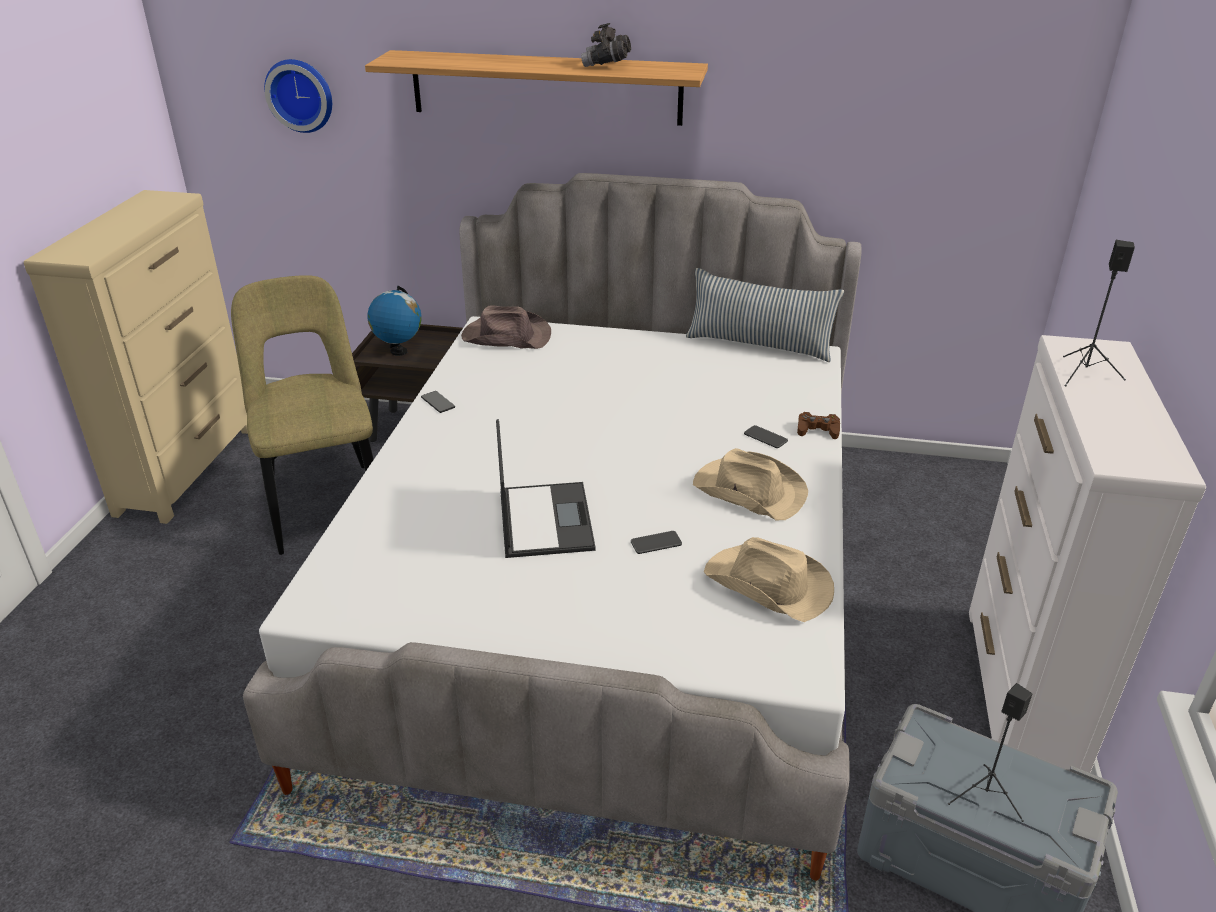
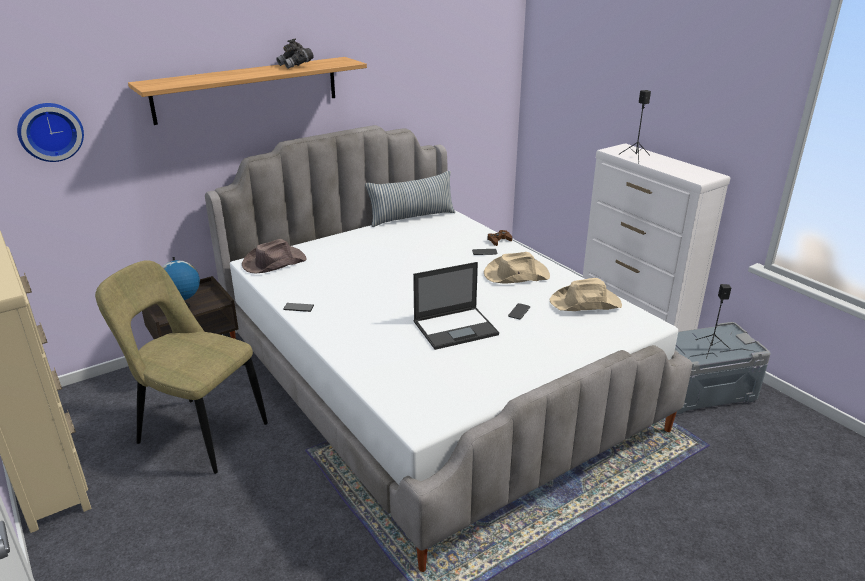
camera: 45 degrees left, 5 degrees down
(545, 519) = (456, 328): laptop -> laptop turned 120 degrees clockwise

